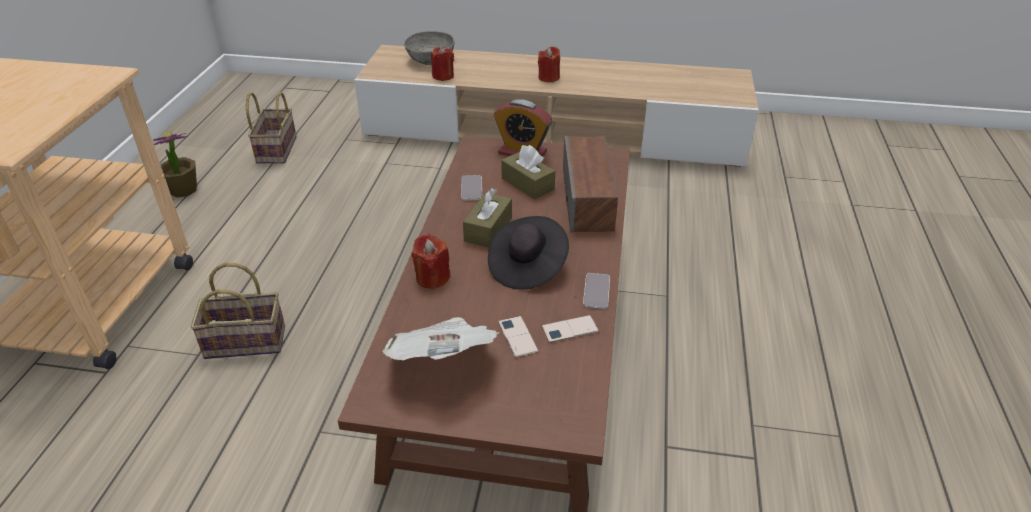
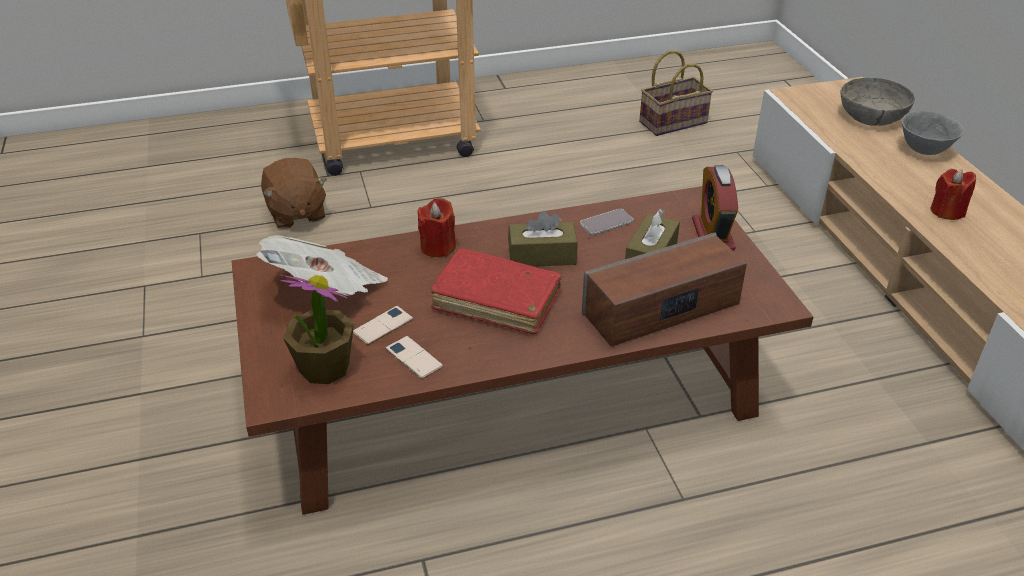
camera: 65 degrees right, 0 degrees up
(146, 415) = (296, 213): none -> brown plush toy
(183, 190) = (563, 105): potted plant -> potted plant (324, 367)
(248, 341) = (401, 224): basket -> none
(443, 76) = (844, 137): red candle -> none
(484, 59) = (925, 151): none -> grey bowl
(527, 267) = (496, 300): black hat -> red book
(596, 291) = (488, 361): phone -> none

